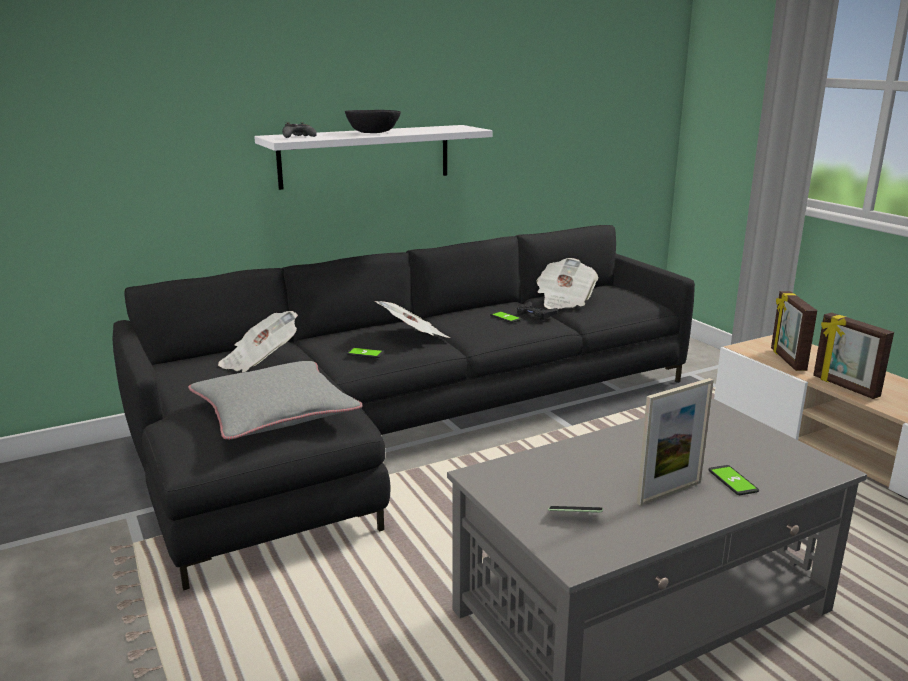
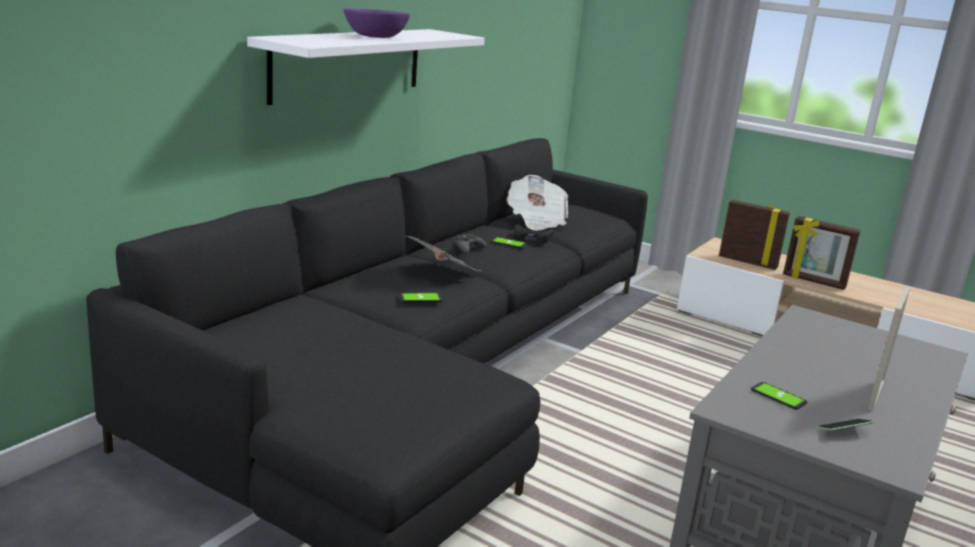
camera: 30 degrees left, 0 degrees up
(260, 361) = (316, 322): newspaper -> none
(274, 411) = (412, 379): grey pillow -> none
(298, 137) = (313, 41): black game controller -> black game controller (467, 249)
(373, 132) = (375, 36): black bowl -> purple bowl
(732, 481) = (901, 376): phone -> phone (778, 396)
(787, 360) = (748, 262): picture frame -> picture frame turned 150 degrees clockwise

